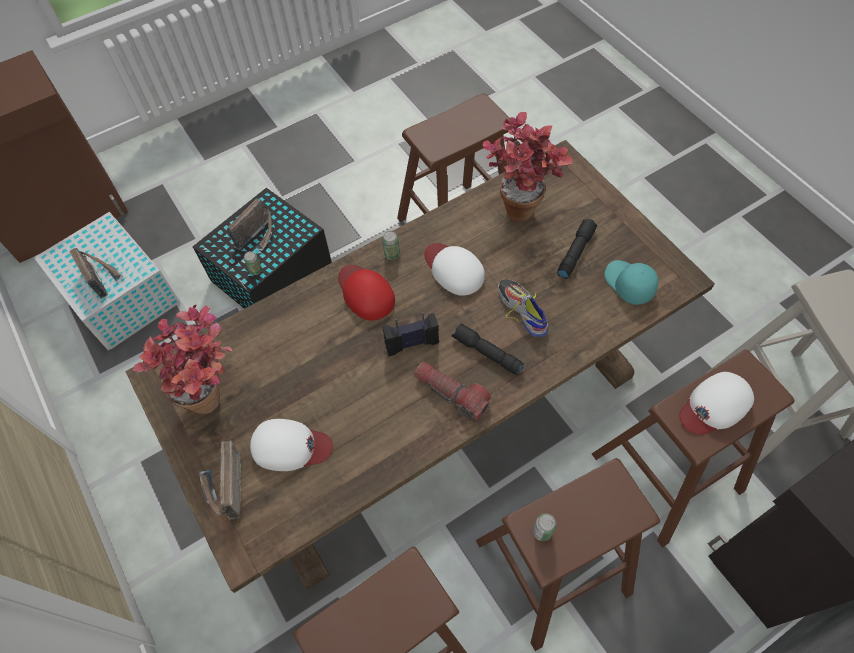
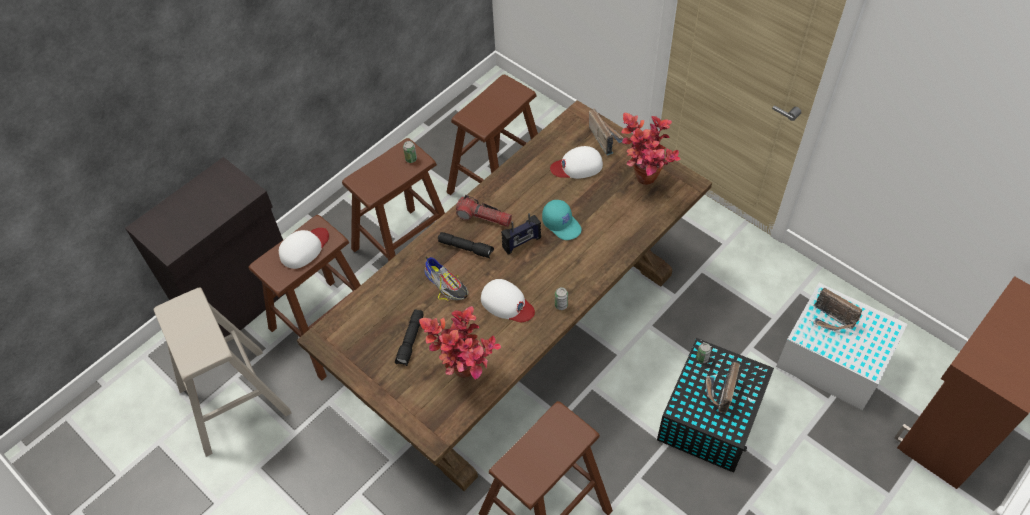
camera: 165 degrees right, 5 degrees down
(365, 293) = (569, 270): red cap -> none
(628, 284) = (366, 322): turquoise cap -> turquoise cap (562, 224)

